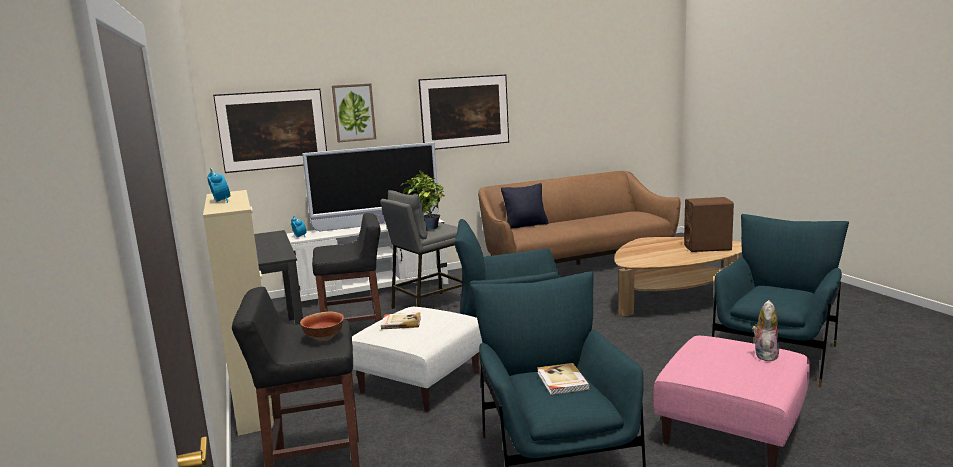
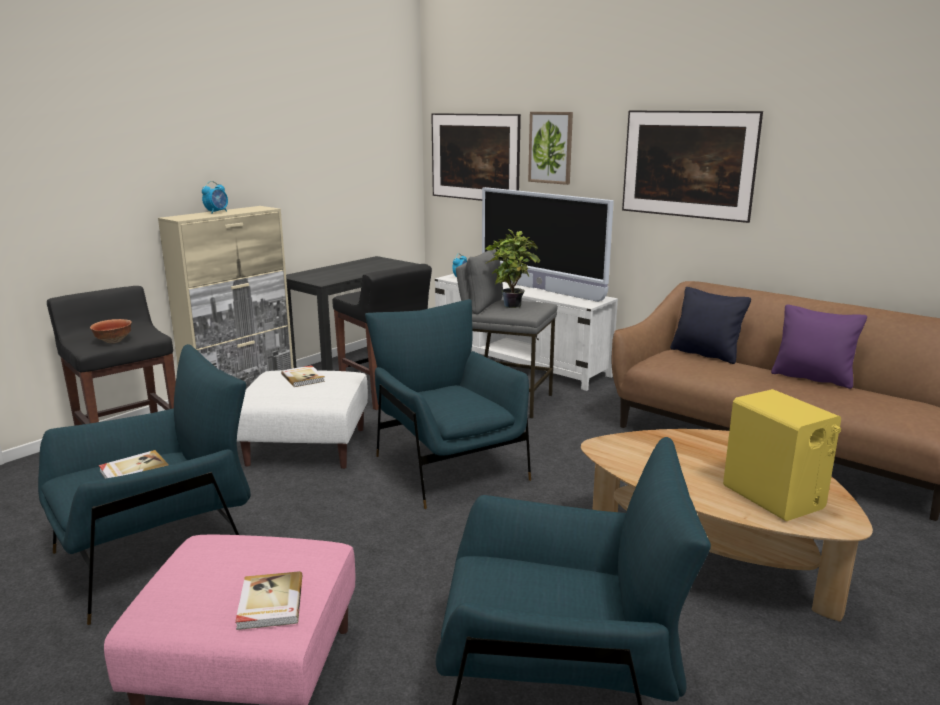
camera: 60 degrees right, 5 degrees up
(585, 217) = (812, 378): none -> purple pillow
(707, 247) = (773, 497): brown speaker -> yellow speaker
(764, 354) = (269, 603): plush toy -> book

